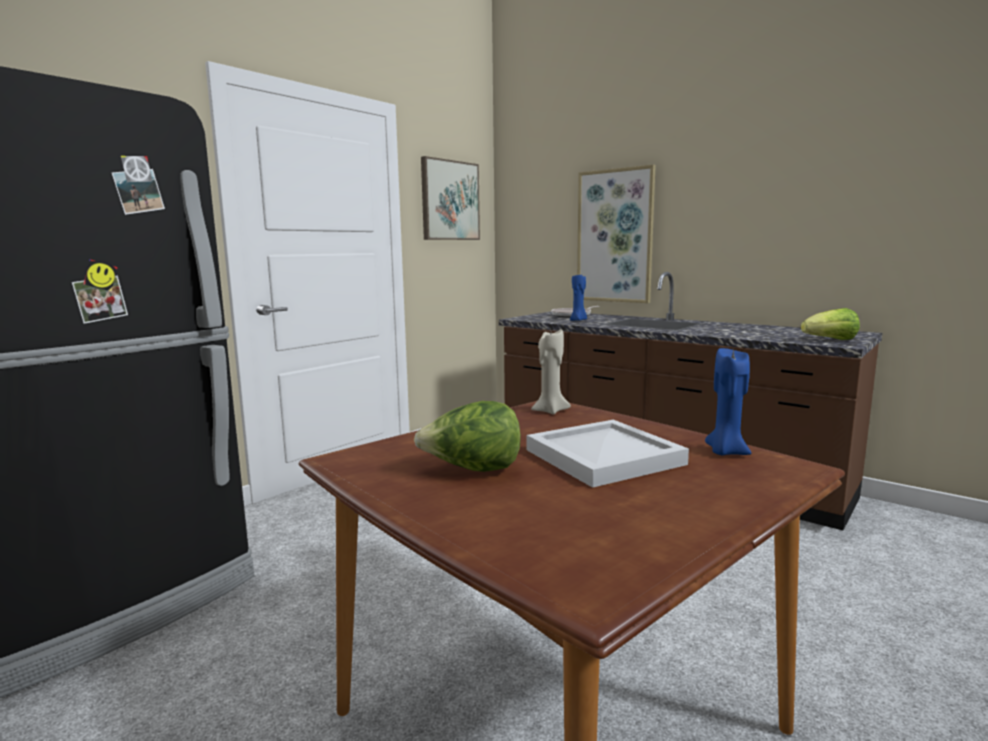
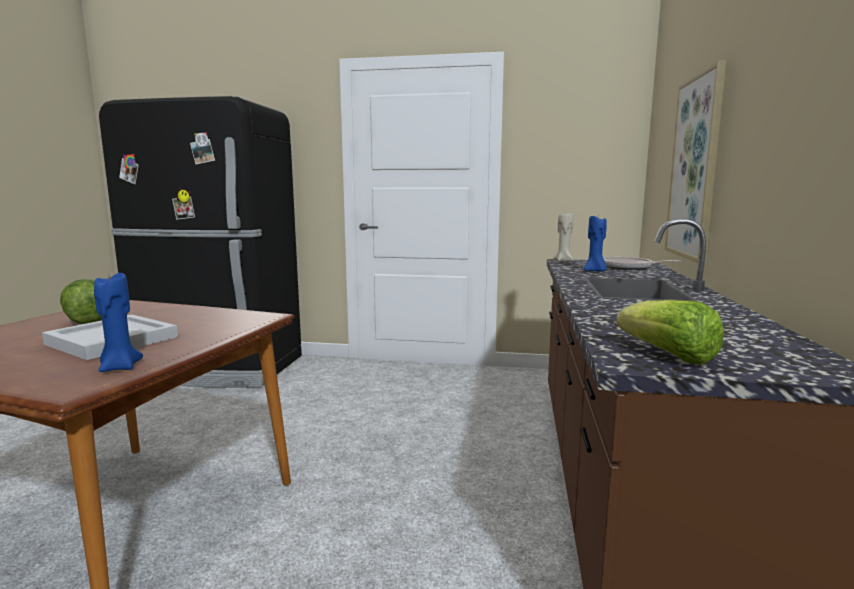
camera: 60 degrees right, 0 degrees up
(450, 200) = (571, 135): picture -> none
(550, 411) = (244, 318): beige candle -> beige candle (563, 261)

